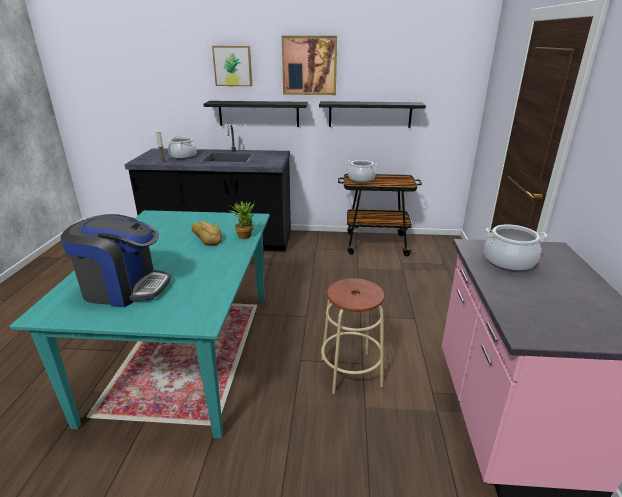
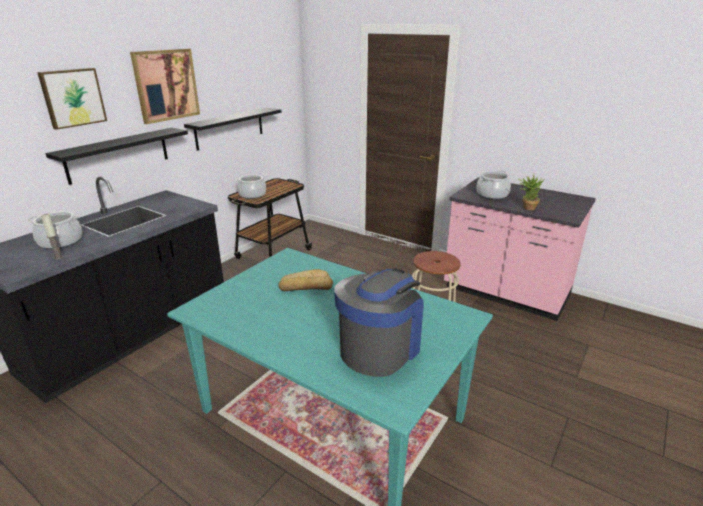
camera: 60 degrees left, 0 degrees up
(245, 235) = (325, 268): potted plant -> potted plant (526, 207)

